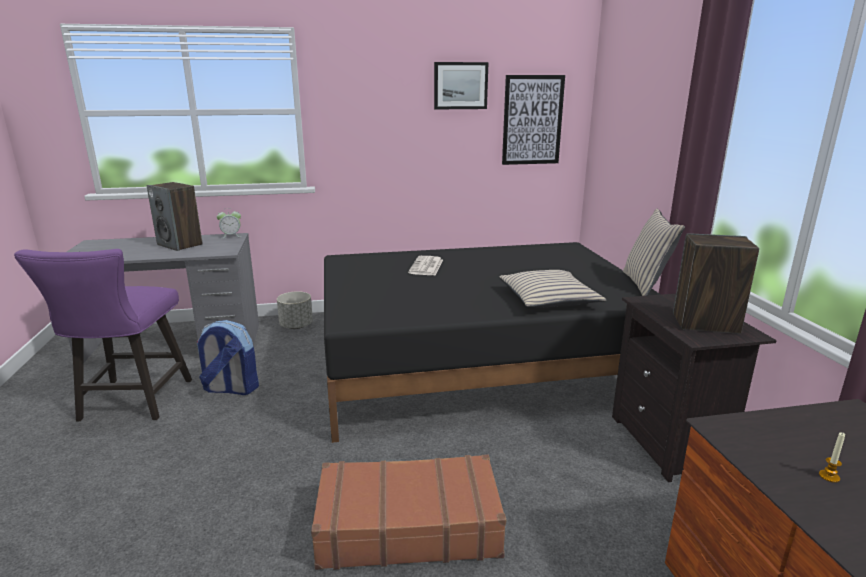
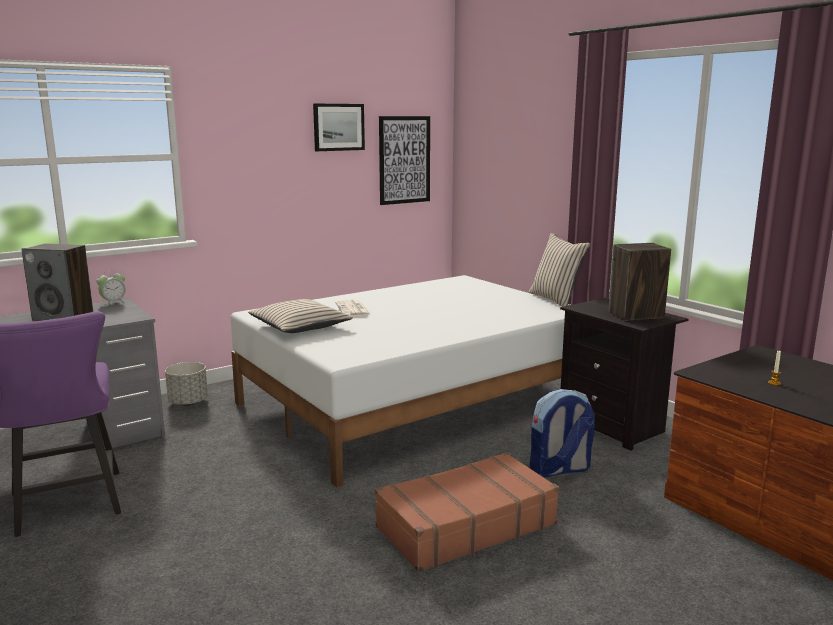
camera: 25 degrees left, 5 degrees down
(230, 389) = (177, 470): backpack -> backpack (559, 469)
(478, 365) = (415, 402): black bed -> white bed
(548, 299) = (493, 320): beige pillow -> beige pillow (300, 326)

